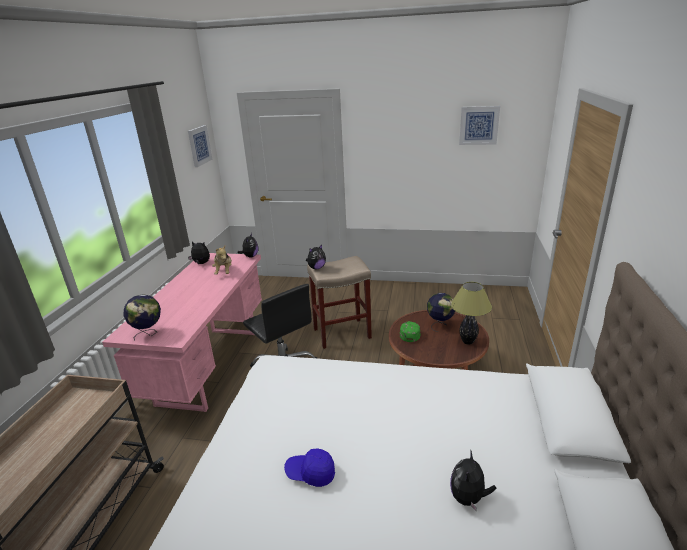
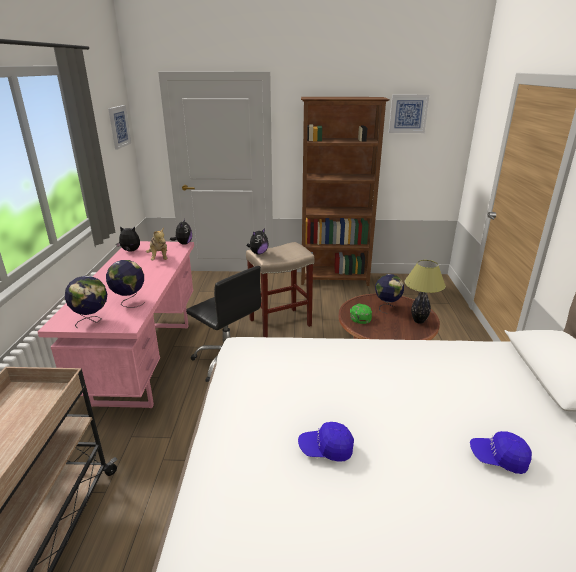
camera: 10 degrees left, 0 degrees up
(185, 316) = (129, 302): none -> globe
(407, 289) = (335, 279): none -> brown bookcase
(468, 498) = (498, 458): plush toy -> blue cap

